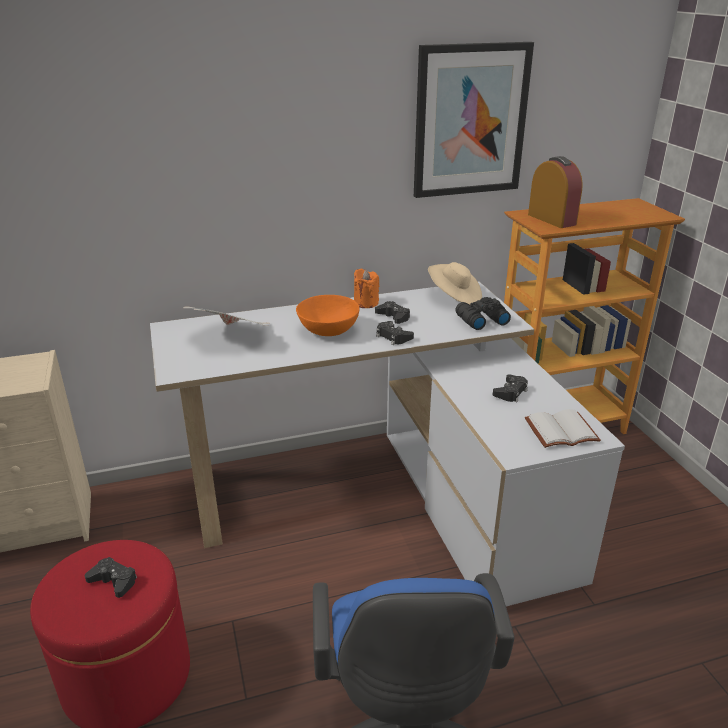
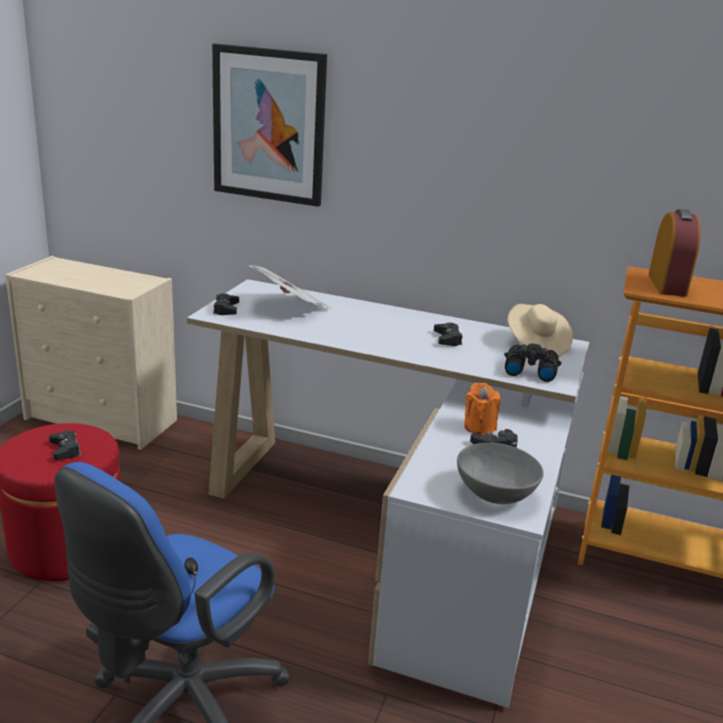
camera: 35 degrees right, 5 degrees down
(328, 331) = (371, 329): orange bowl -> none
(366, 303) = (441, 321): orange candle -> orange candle (479, 427)
(393, 337) = (420, 352): black game controller -> black game controller (226, 309)
(470, 121) = (600, 152): picture -> picture (269, 125)
(561, 430) = (495, 494): white book -> grey bowl

